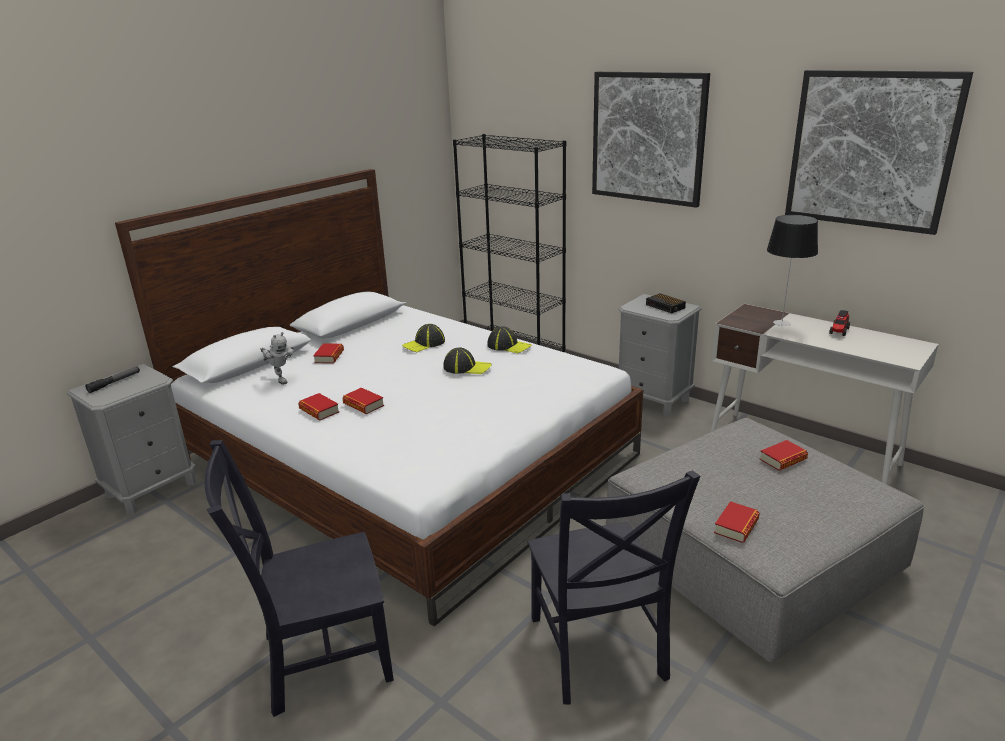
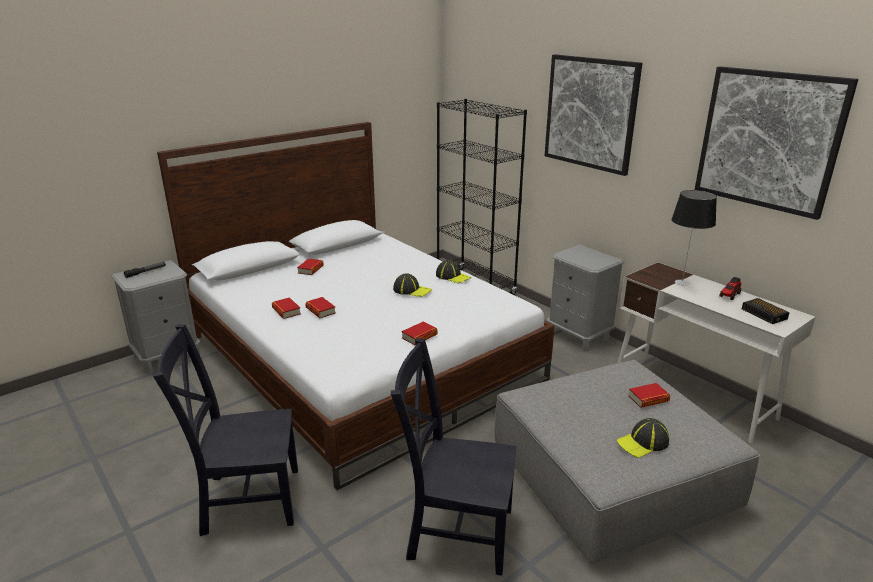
camera: 10 degrees right, 0 degrees up
(281, 379) = (268, 283): toy robot -> none
(424, 344) = (386, 267): cap -> cap (643, 442)
(597, 652) = (455, 531): black chair -> black chair turned 105 degrees clockwise
(666, 306) = (593, 257): alarm clock -> alarm clock (765, 314)
(736, 526) = (583, 448): book -> book (419, 336)

